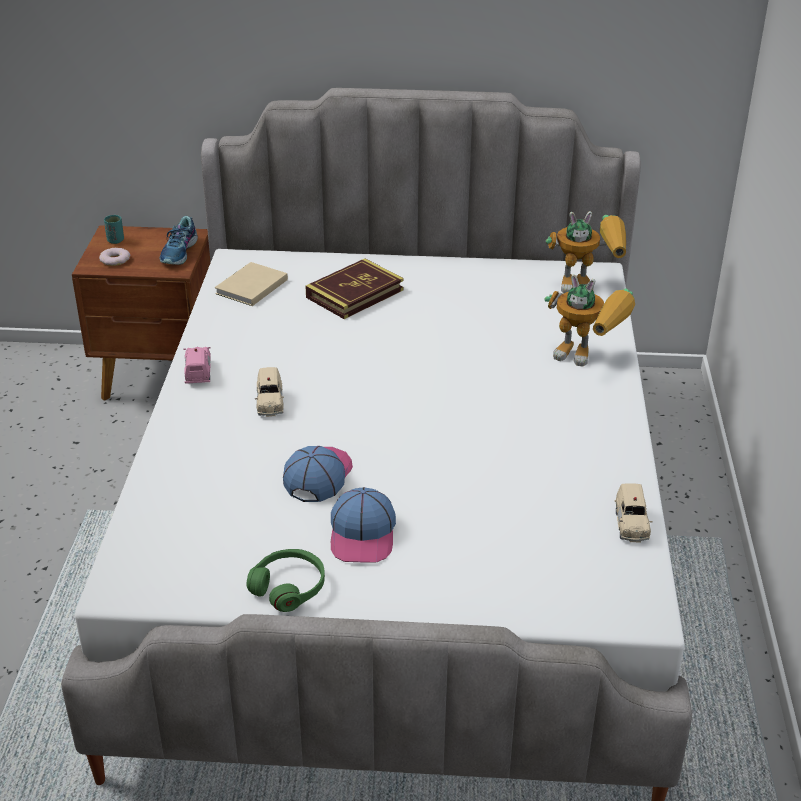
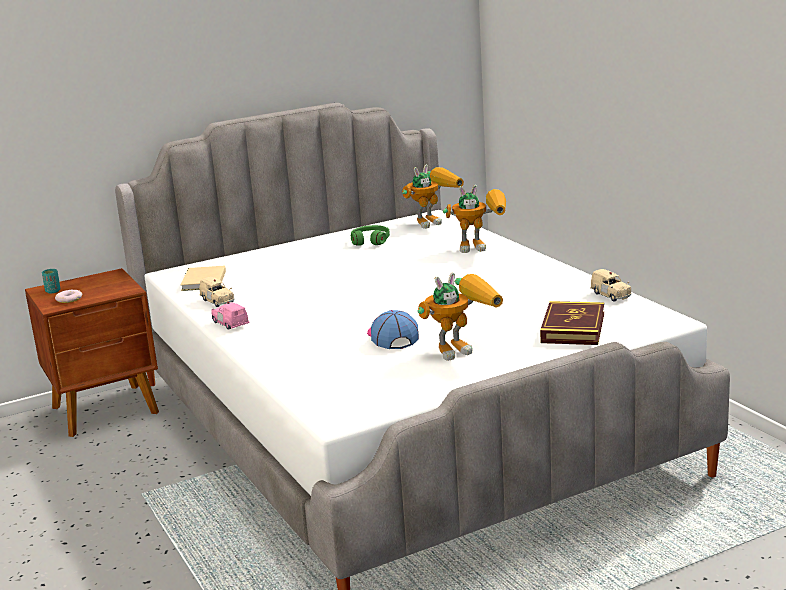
camera: 30 degrees left, 15 degrees down
(180, 252) = (117, 283): shoe -> none
(270, 403) = (306, 320): beige toy car -> beige toy car (217, 301)
(288, 587) = (451, 381): green headphones -> green headphones (370, 241)
(355, 293) = (285, 264): book -> book (573, 328)
(363, 535) = (462, 348): cap -> toy robot

